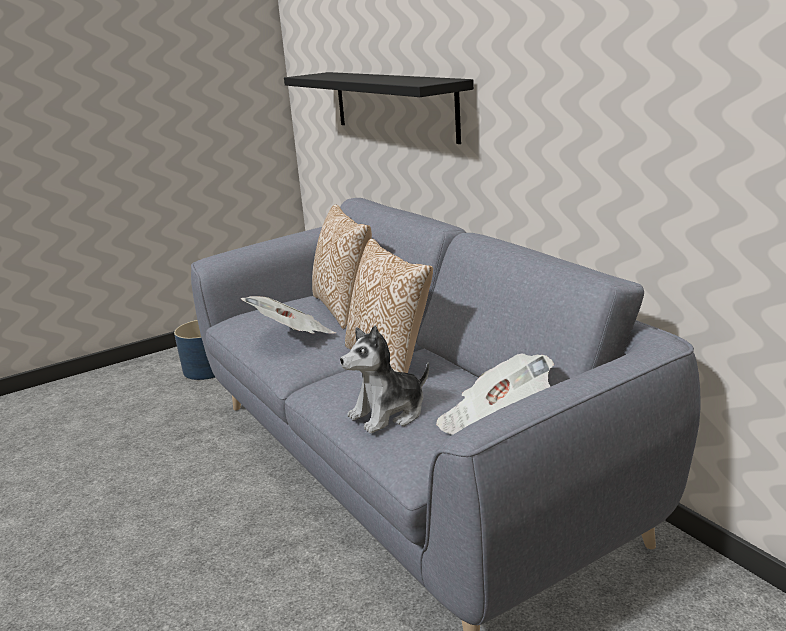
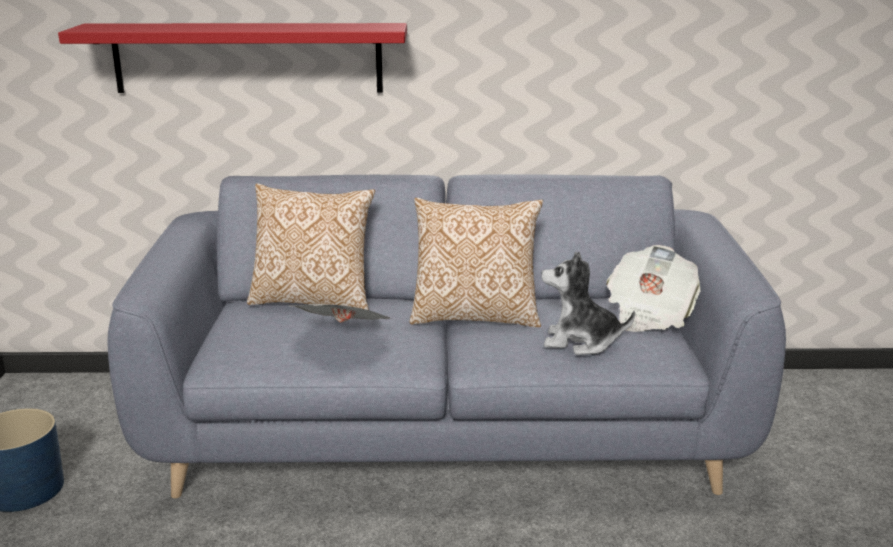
camera: 60 degrees left, 0 degrees up
(389, 414) = (580, 342): plush toy -> plush toy turned 105 degrees clockwise
(393, 104) = (248, 58): black shelf -> red shelf

